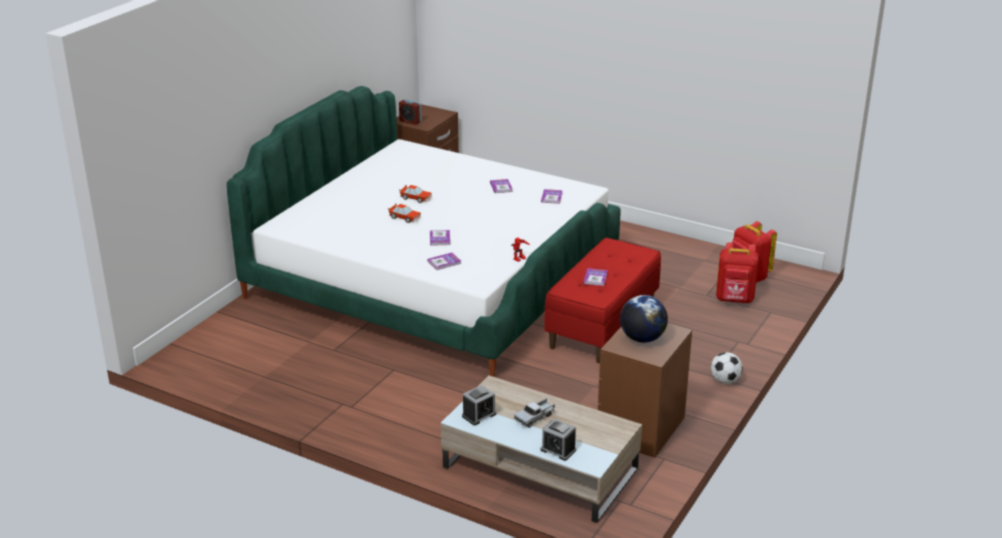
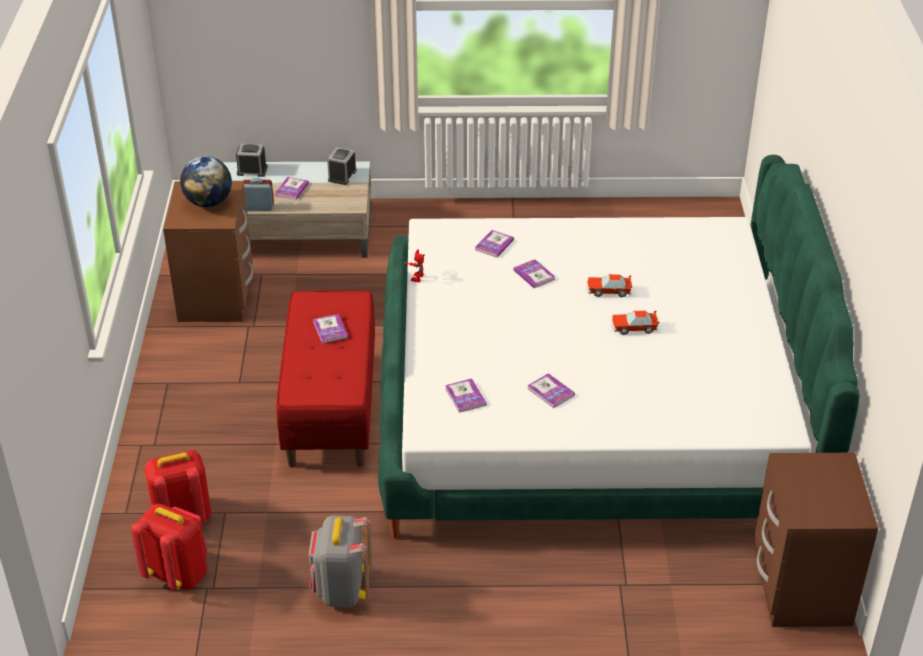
camera: 150 degrees right, 10 degrees up
(410, 121) = (825, 468): alarm clock -> alarm clock (258, 207)
(535, 417) = (292, 189): toy truck -> book
(657, 247) = (342, 590): none -> grey backpack
(725, 381) = (150, 381): football -> none

